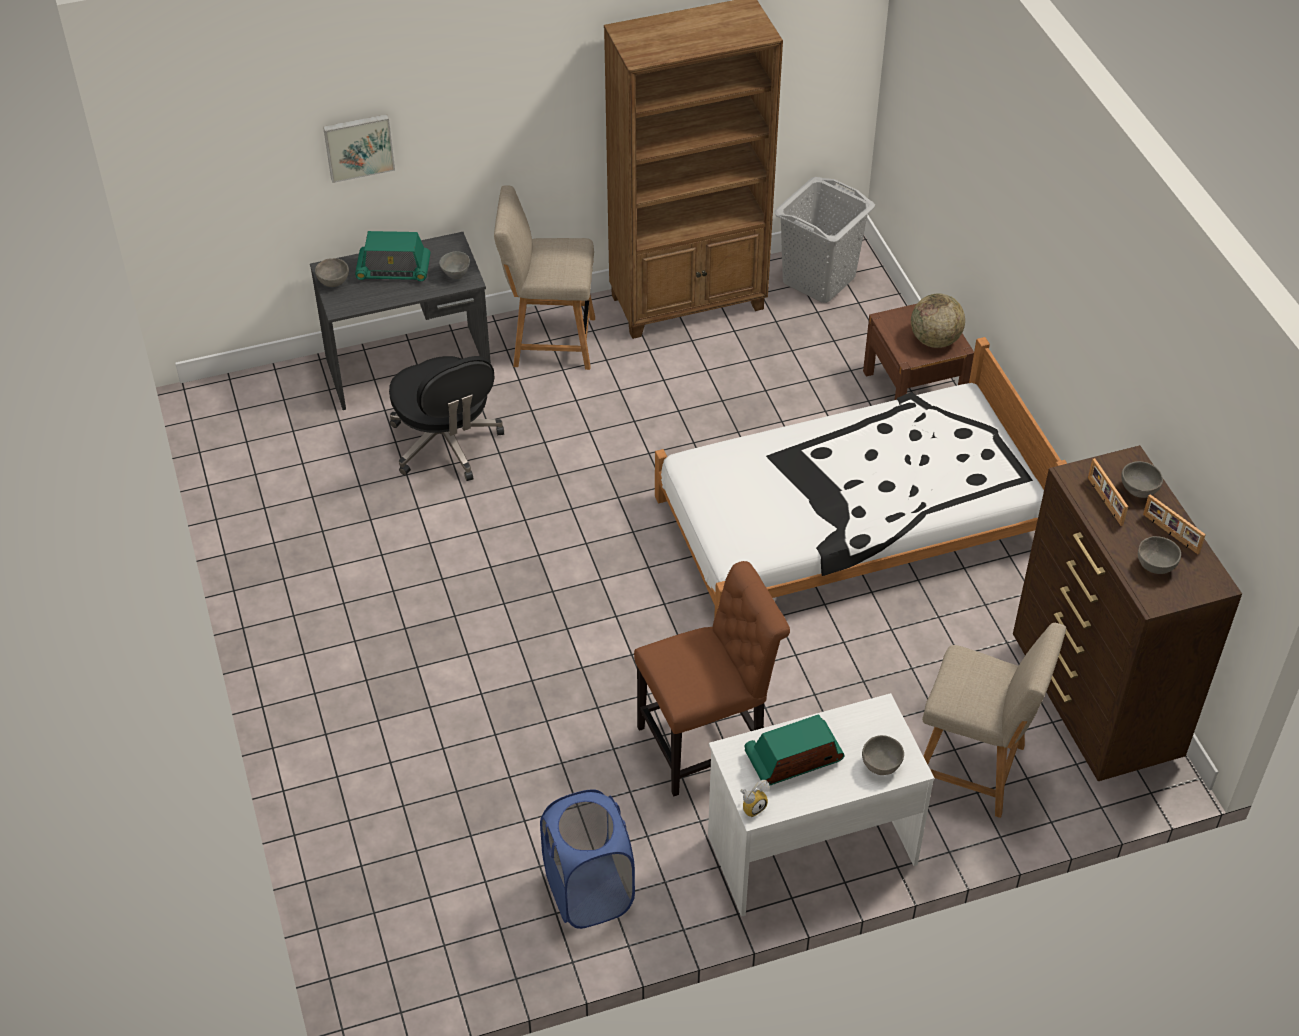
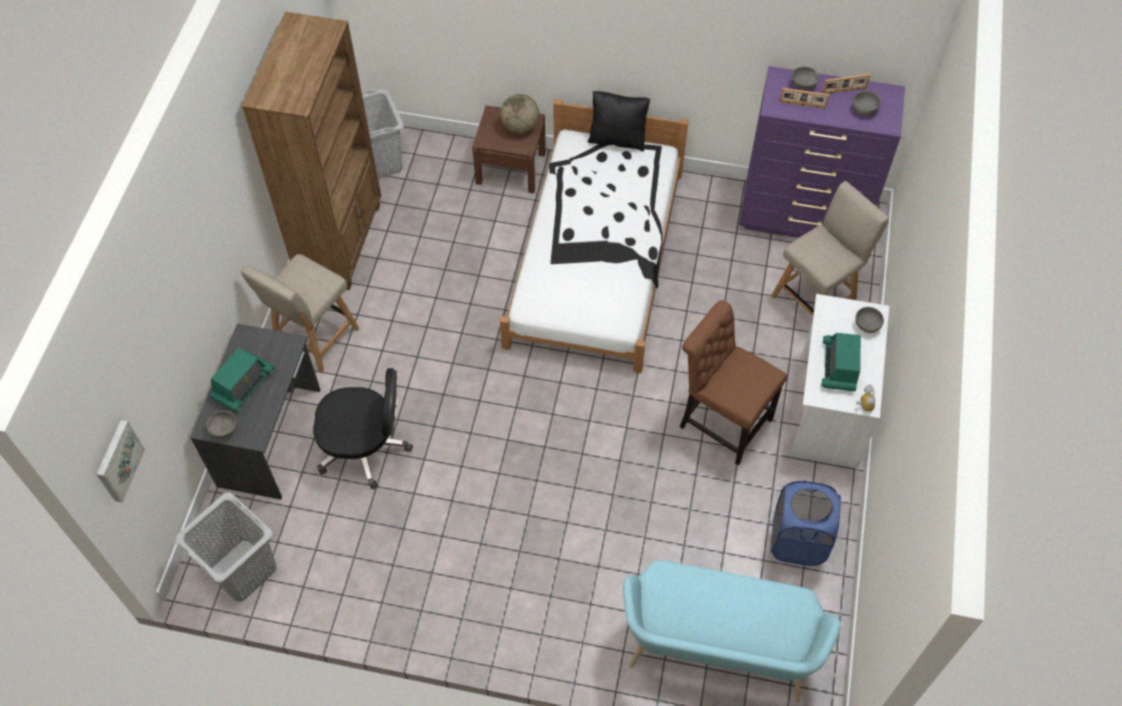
camera: 60 degrees left, 10 degrees up
(246, 420) = (242, 570): none -> grey laundry basket
(358, 146) = (176, 329): picture -> picture (118, 460)
(385, 869) = (717, 654): none -> turquoise bench
(455, 274) = (280, 348): grey bowl -> none
(708, 743) = (721, 421): brown chair -> brown chair turned 60 degrees counterclockwise
(1004, 435) = (617, 139): none -> black pillow
(1093, 704) = (803, 218): brown dresser -> purple dresser

